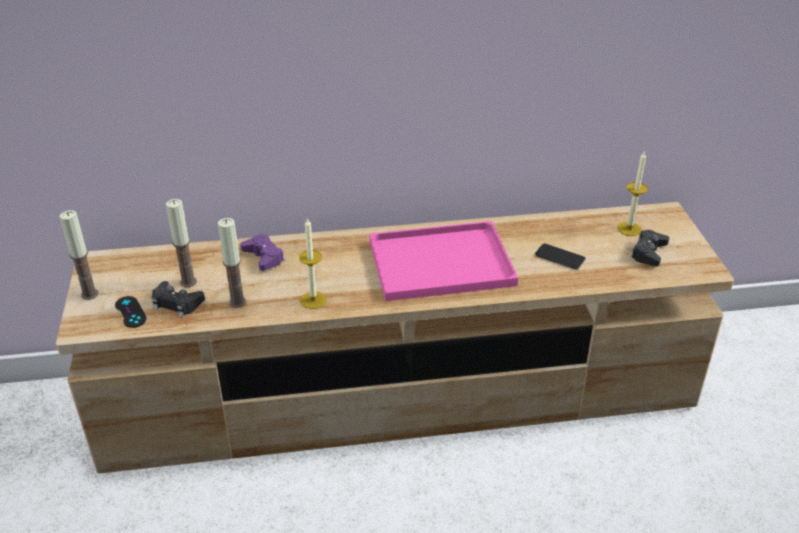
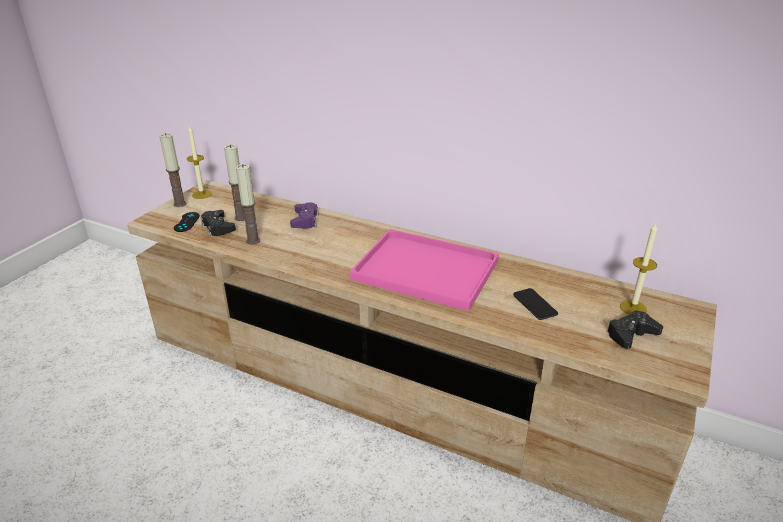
camera: 35 degrees right, 5 degrees down
(313, 300) = (301, 258): candle -> candle (202, 194)

